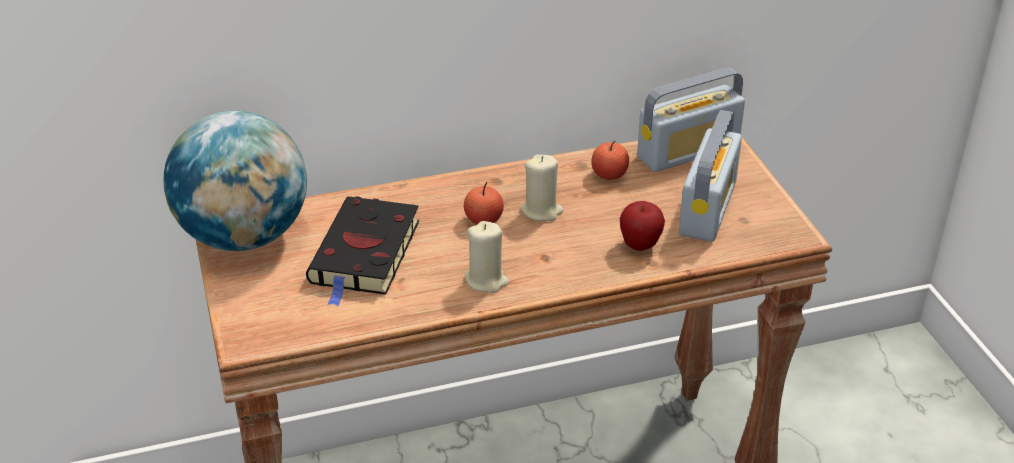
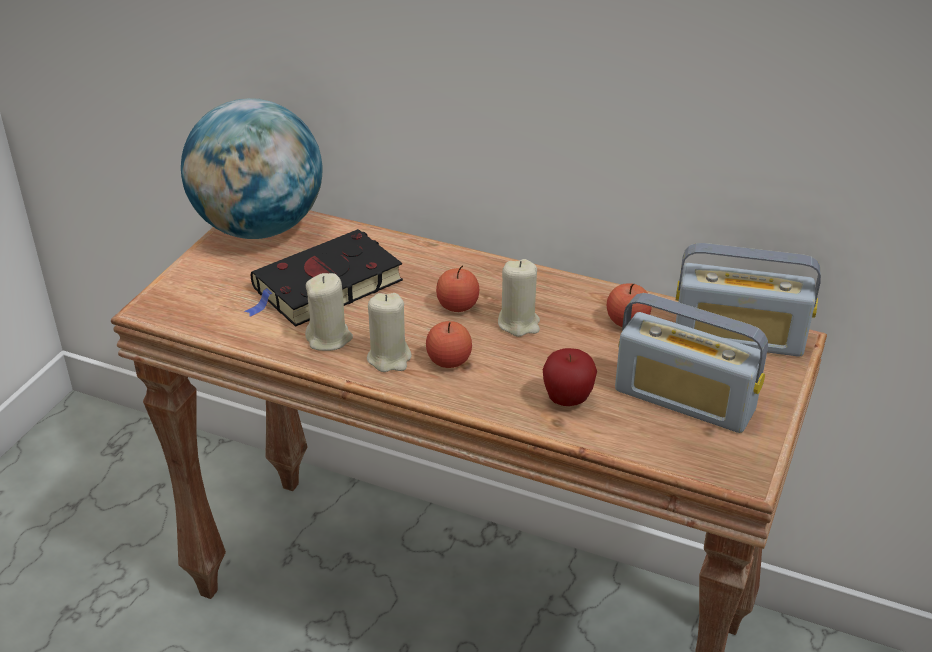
camera: 40 degrees right, 0 degrees up
(423, 289) = (329, 338): none -> beige candle
(530, 260) = (449, 361): none -> apple
(707, 208) = (684, 400): radio -> radio turned 60 degrees clockwise

